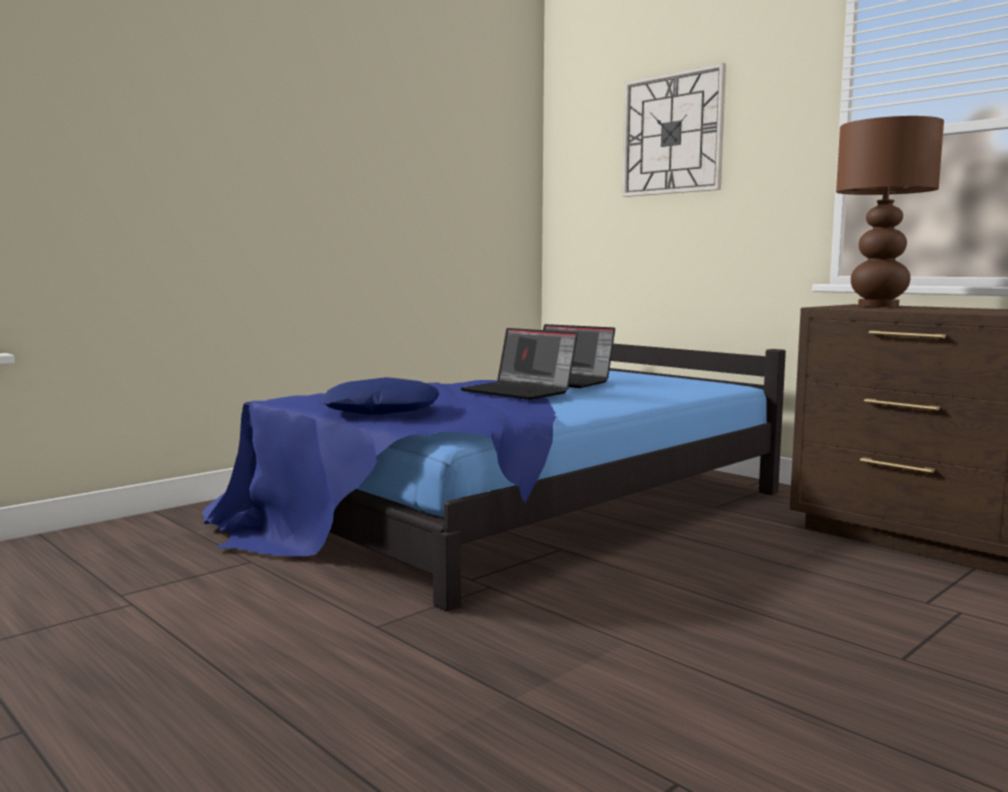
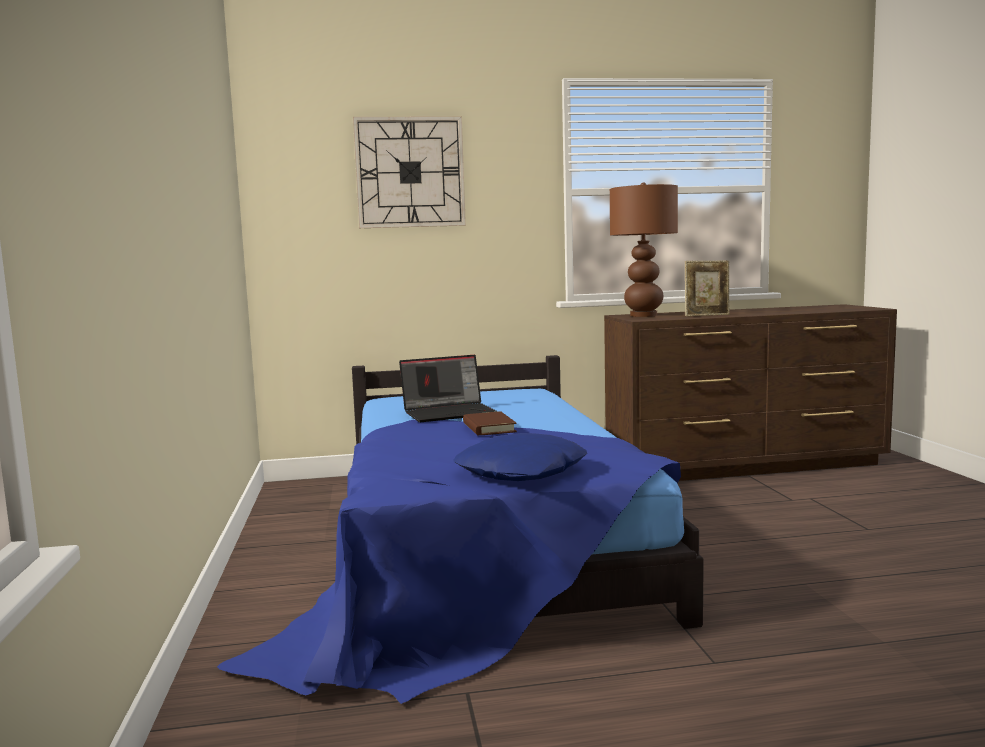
camera: 55 degrees left, 0 degrees up
(520, 392) = (489, 427): laptop -> brown book
(939, 310) = (707, 315): none -> picture frame

